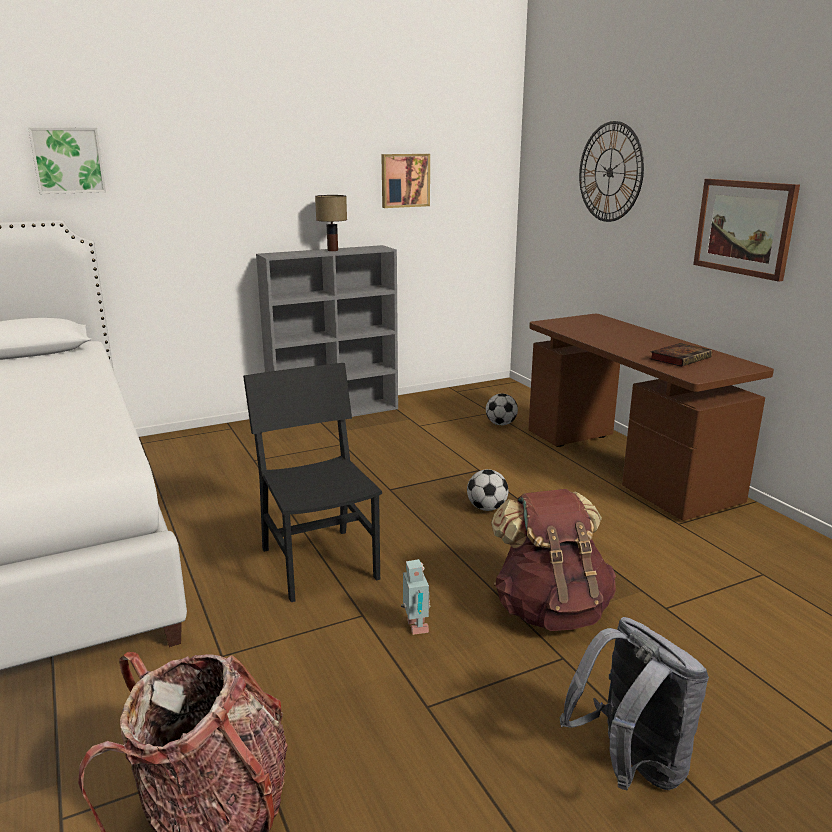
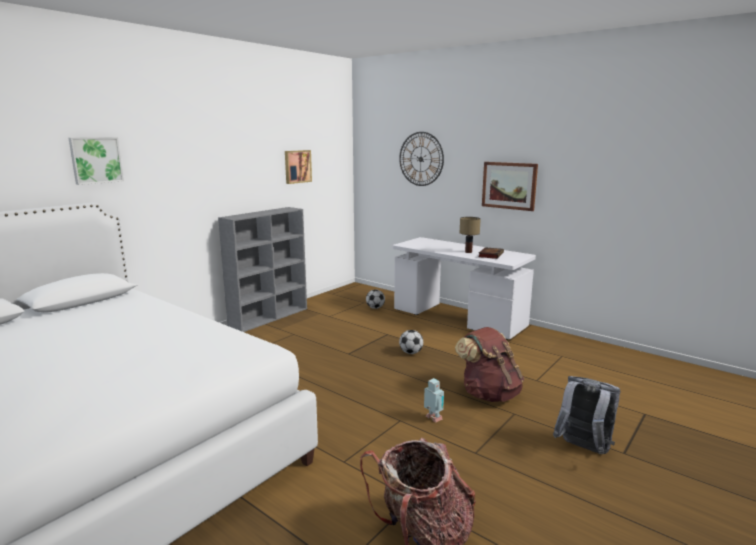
camera: 25 degrees left, 5 degrees down
(319, 563) = (349, 400): black chair -> none
(332, 250) = (265, 212): table lamp -> table lamp (468, 252)
(625, 464) = (458, 318): brown desk -> white desk

